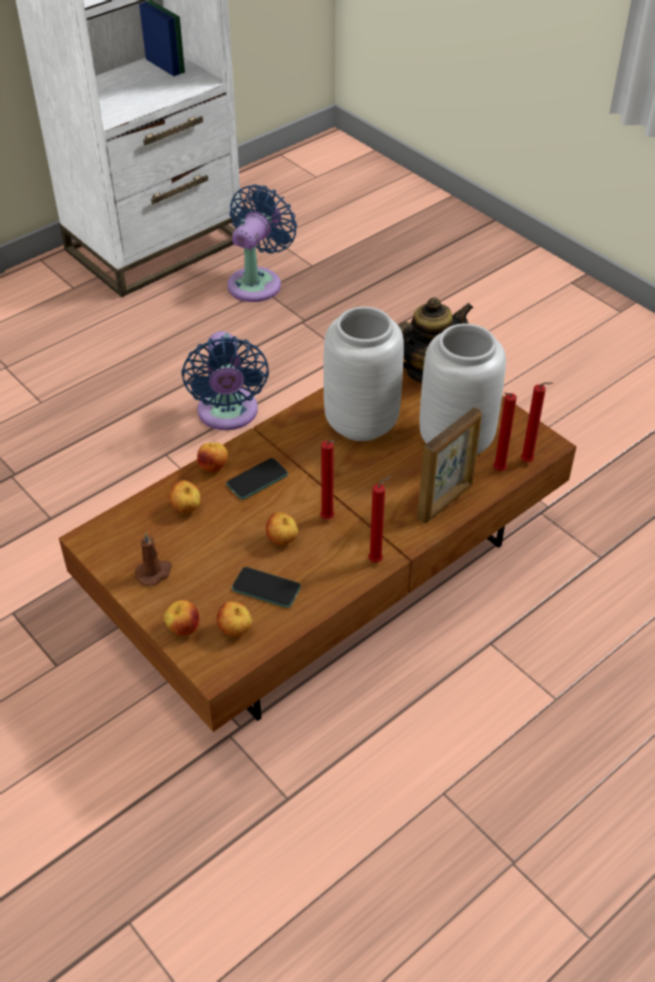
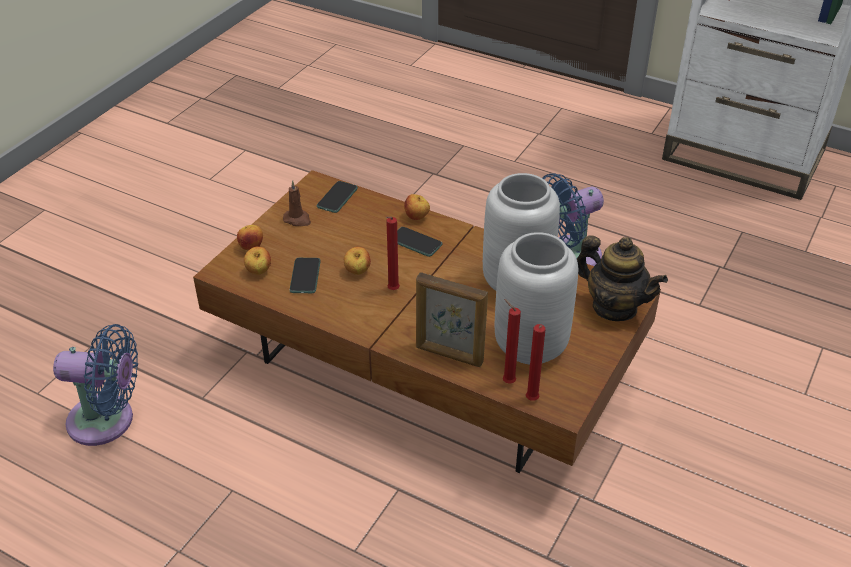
camera: 70 degrees right, 5 degrees down
(133, 526) = (337, 198): none -> phone
(186, 509) = (366, 217): apple -> none
(257, 282) = (750, 225): blue fan -> blue fan (107, 421)
(377, 560) = (360, 329): red candle -> none

